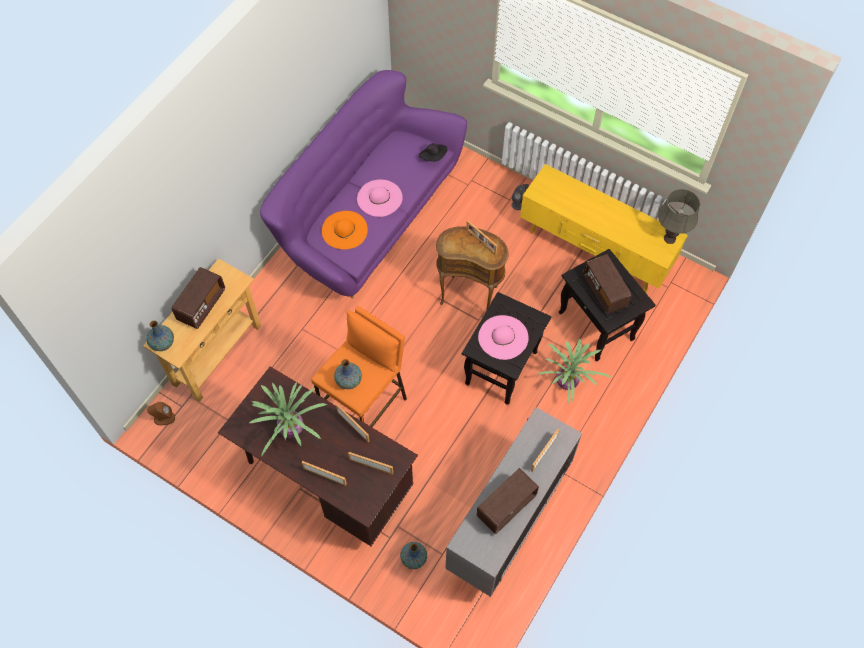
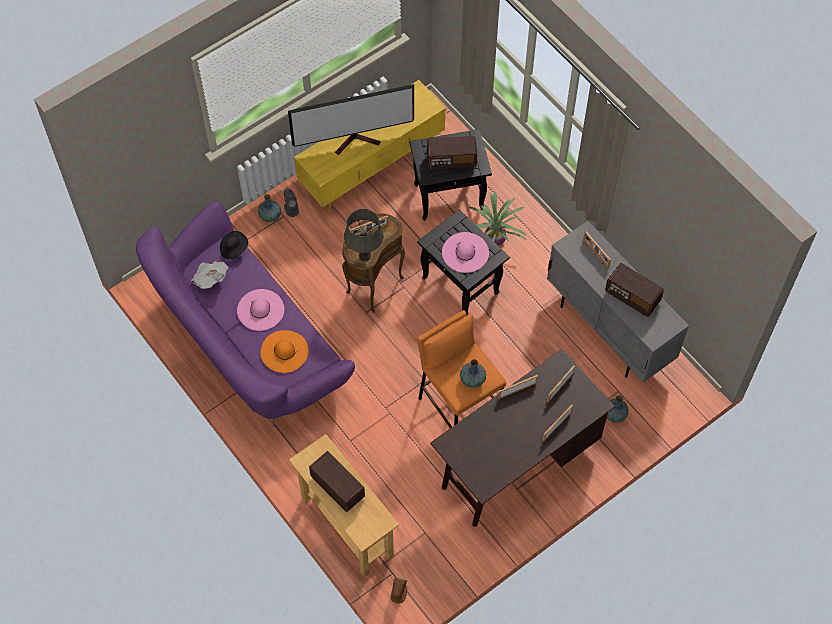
camera: 70 degrees left, 0 degrees up
(162, 343) = (366, 532): vase -> vase (270, 216)
(290, 429) = (501, 442): potted plant -> none
(396, 151) = (210, 278): none -> newspaper
(506, 506) = (632, 297): radio -> radio turned 150 degrees clockwise
(588, 207) = (357, 141): none -> television
(669, 238) = (416, 93): grey table lamp -> grey table lamp (364, 256)

